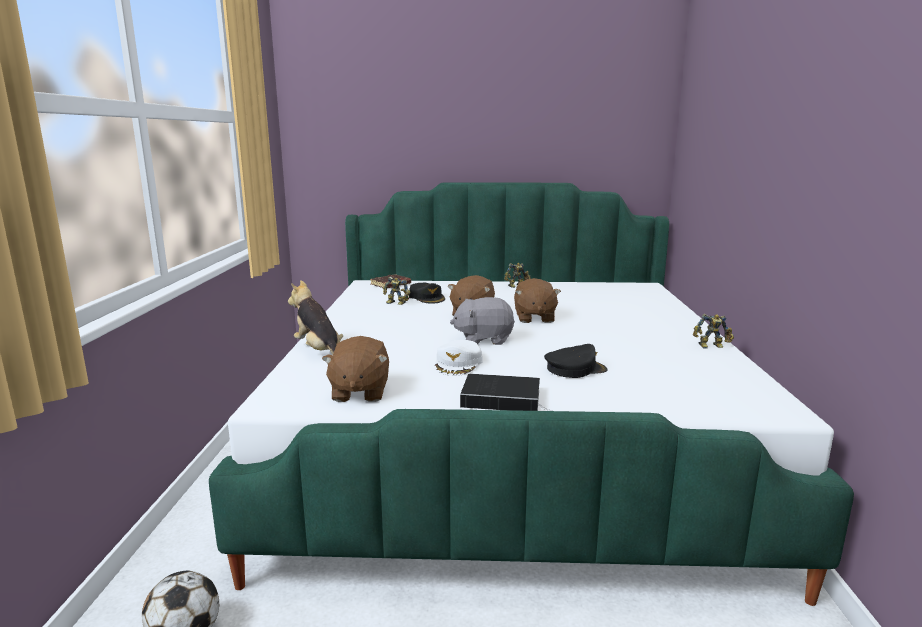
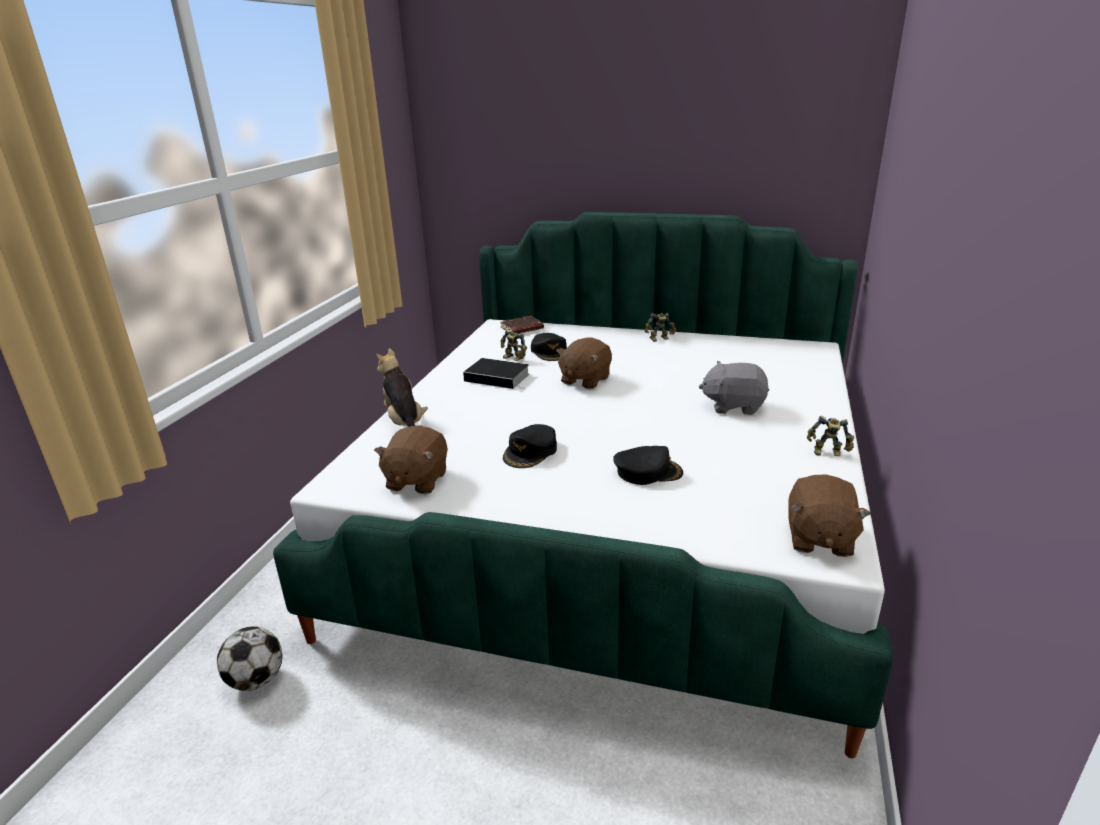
camera: 15 degrees right, 10 degrees up
(458, 364) = (531, 452): white cap -> black cap
(483, 339) = (576, 419): grey plush toy -> grey plush toy (733, 406)
(503, 398) = (549, 504): book -> book (499, 377)
(534, 318) = (649, 391): brown plush toy -> brown plush toy (819, 538)

